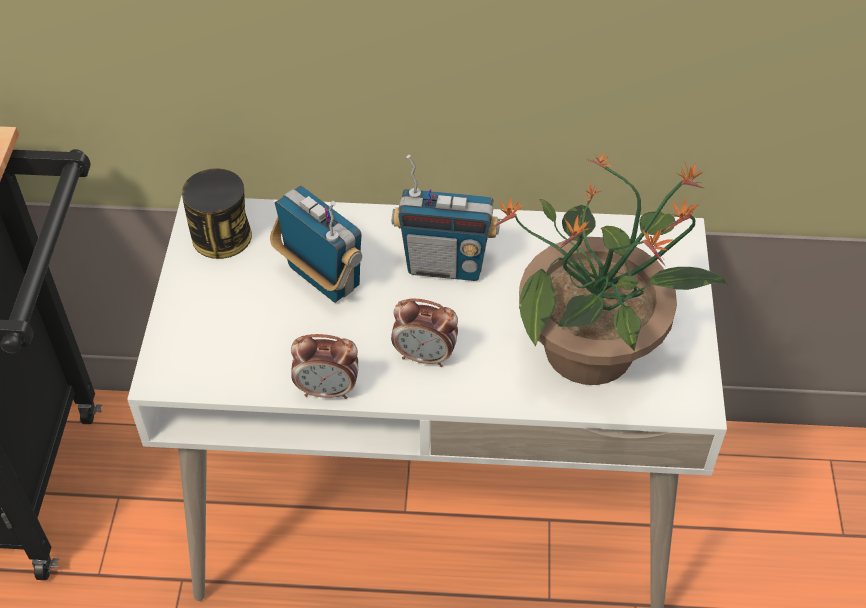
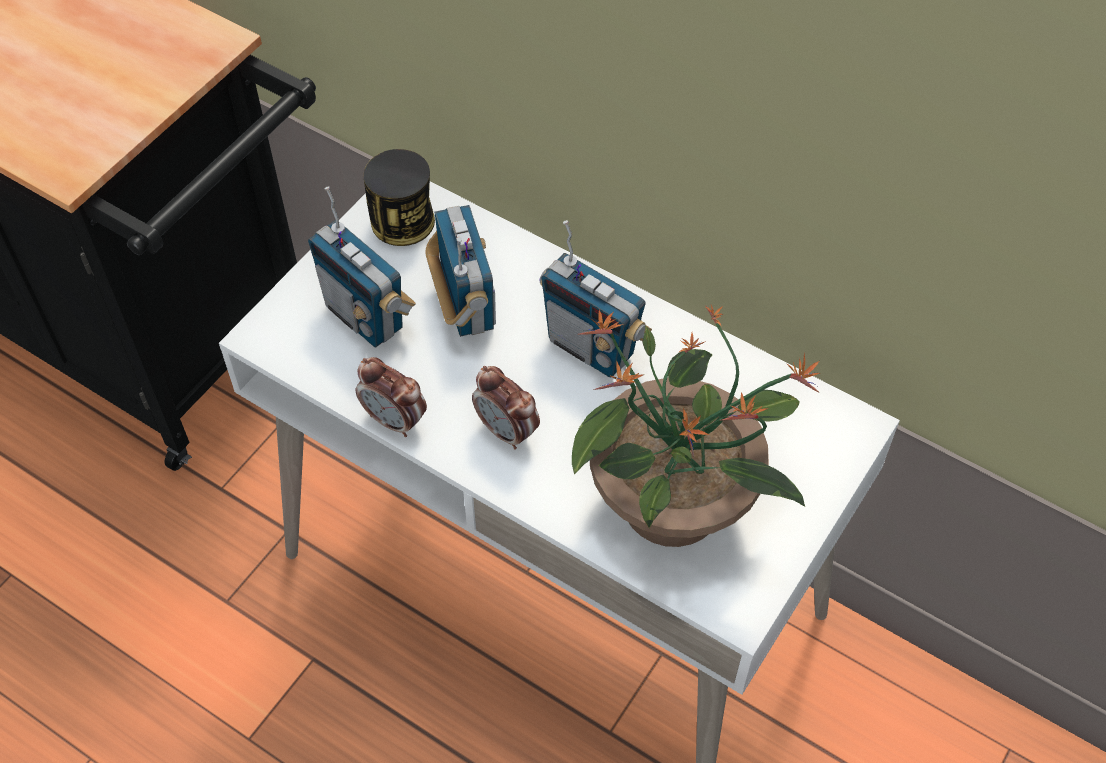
camera: 30 degrees right, 5 degrees up
(244, 322) = (366, 316): none -> radio

